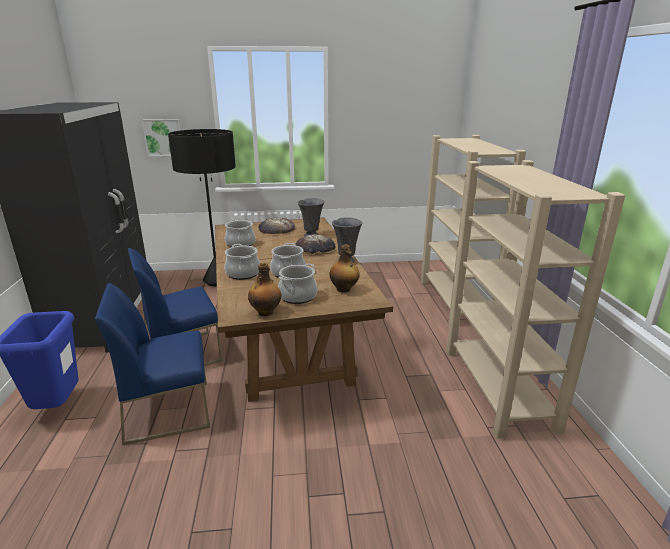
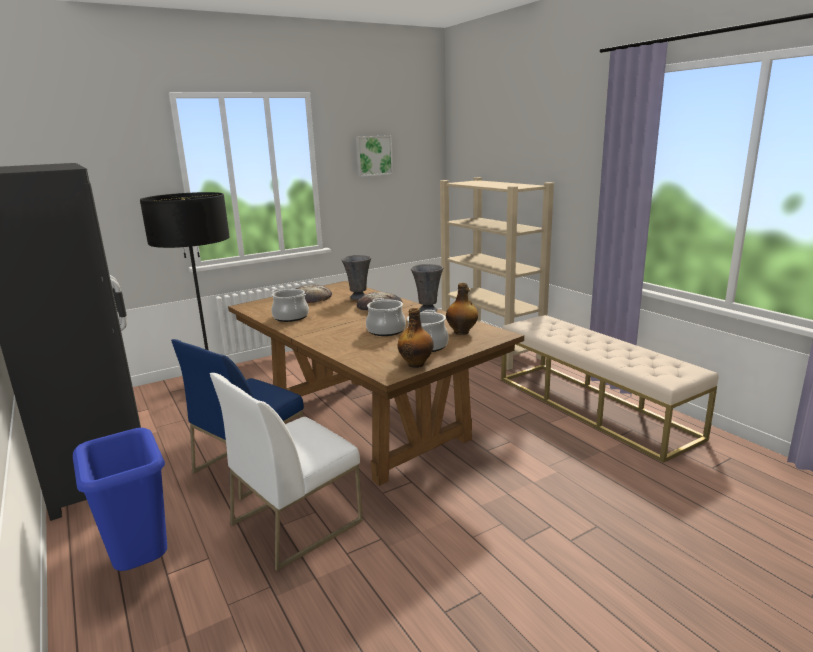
camera: 25 degrees left, 5 degrees down
(164, 137) = (115, 209): picture -> picture (373, 155)
(169, 410) = (296, 521): blue chair -> white chair
(243, 273) = (338, 340): cooking pot -> none
(498, 387) = (593, 406): beige bookcase -> beige bench

